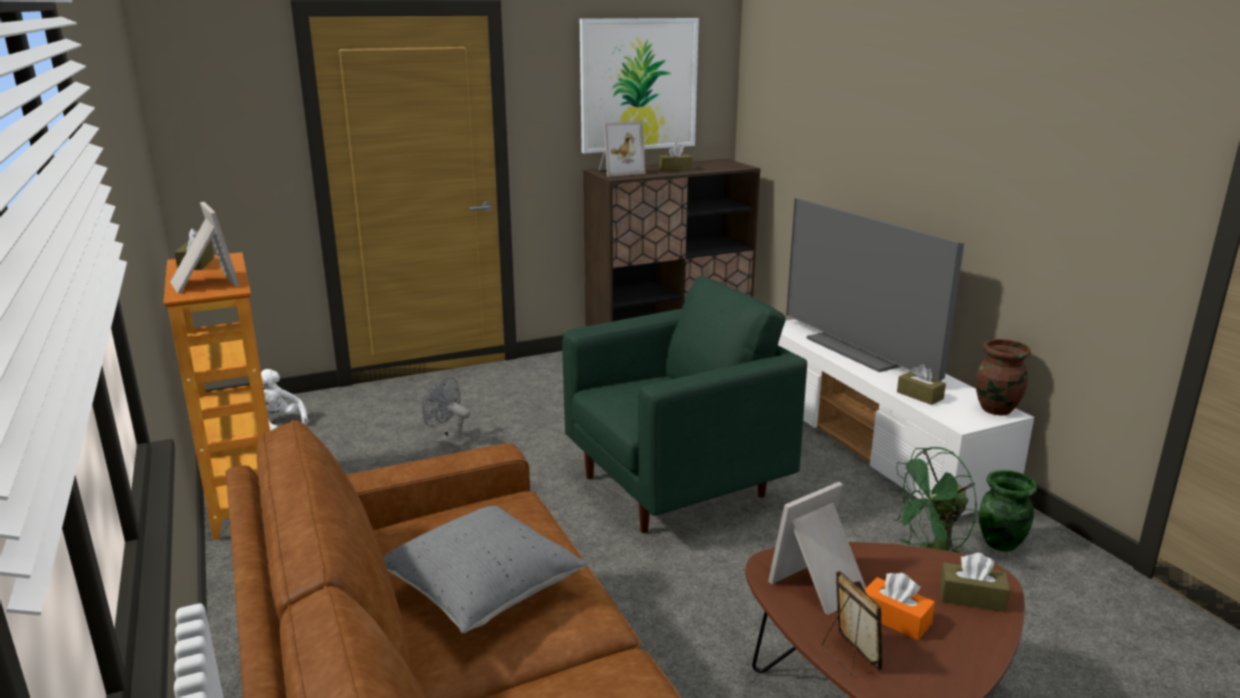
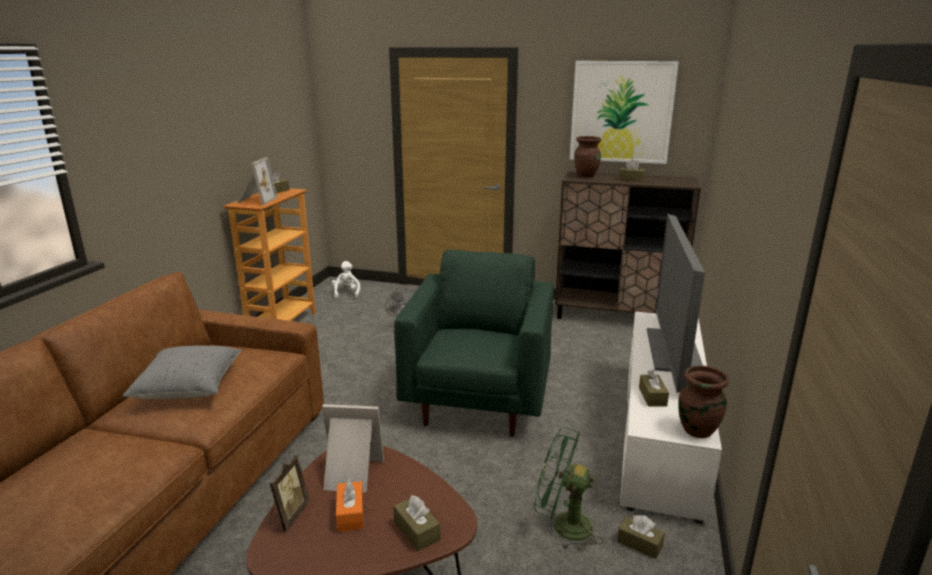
camera: 40 degrees right, 0 degrees up
(619, 172) = (586, 175): picture frame -> brown vase
(676, 486) = (478, 401): green armchair -> green armchair turned 90 degrees counterclockwise
(1000, 543) = (639, 543): green vase -> brown tissue box

